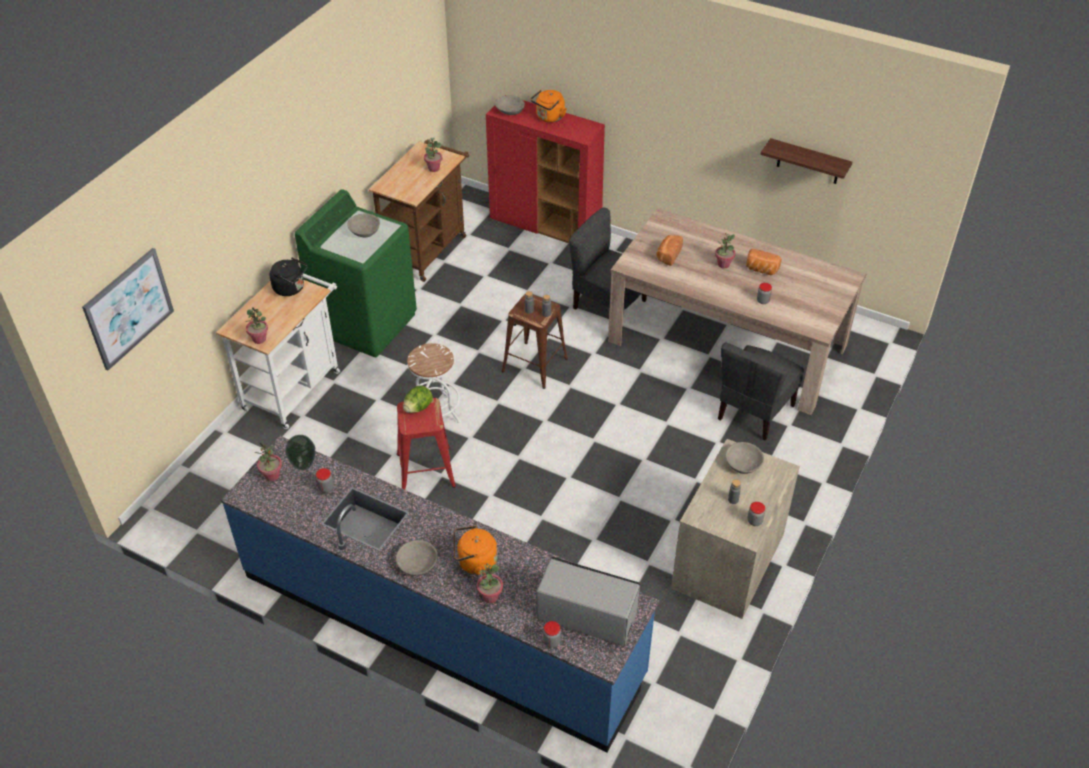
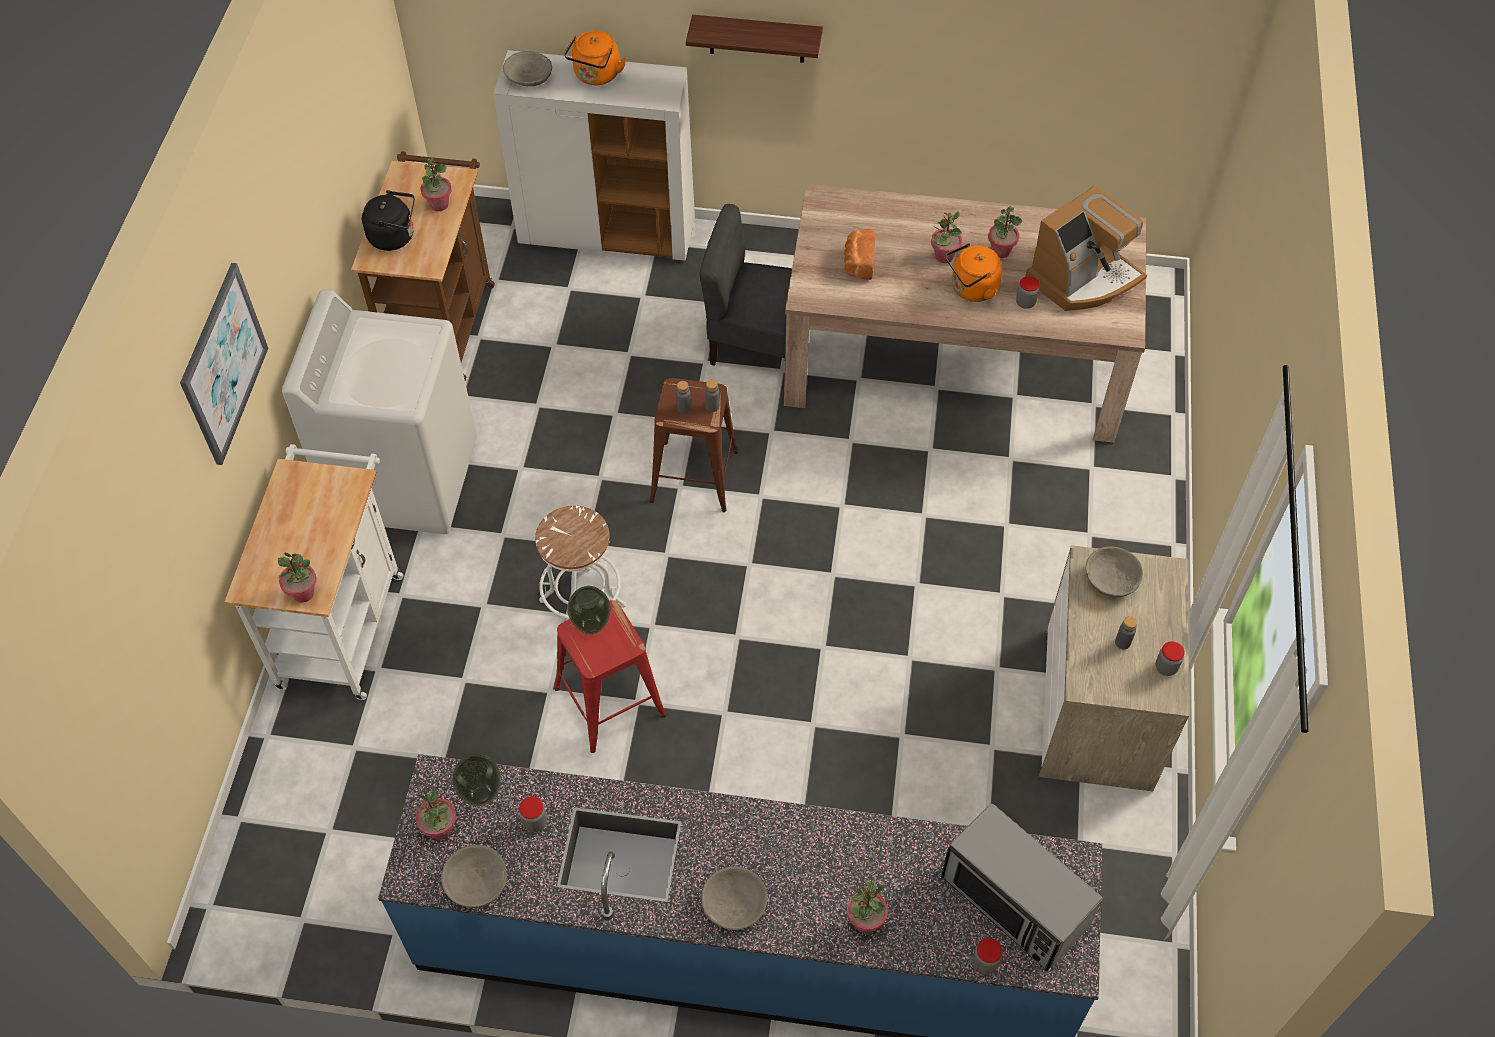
camera: 20 degrees left, 10 degrees up
(128, 308) = (112, 641): picture -> picture (223, 364)
(291, 288) = (311, 486): black kettle -> black kettle (395, 237)
(364, 231) = (388, 352): grey bowl -> grey bowl (476, 882)
(366, 323) = (404, 479): green washing machine -> white washing machine
(418, 408) = (592, 625): lettuce -> vase
(474, 562) = (817, 872): orange kettle -> orange kettle (971, 289)
(546, 225) = (608, 232): red cabinet -> white cabinet
(587, 614) = (1014, 902): microwave -> microwave turned 135 degrees counterclockwise
(754, 412) = (1036, 461): grey chair -> none
(761, 270) = (1000, 251): bread -> potted plant
(807, 297) = (1083, 278): none -> coffee machine
(808, 162) = (1028, 68): shelf -> shelf (757, 38)

